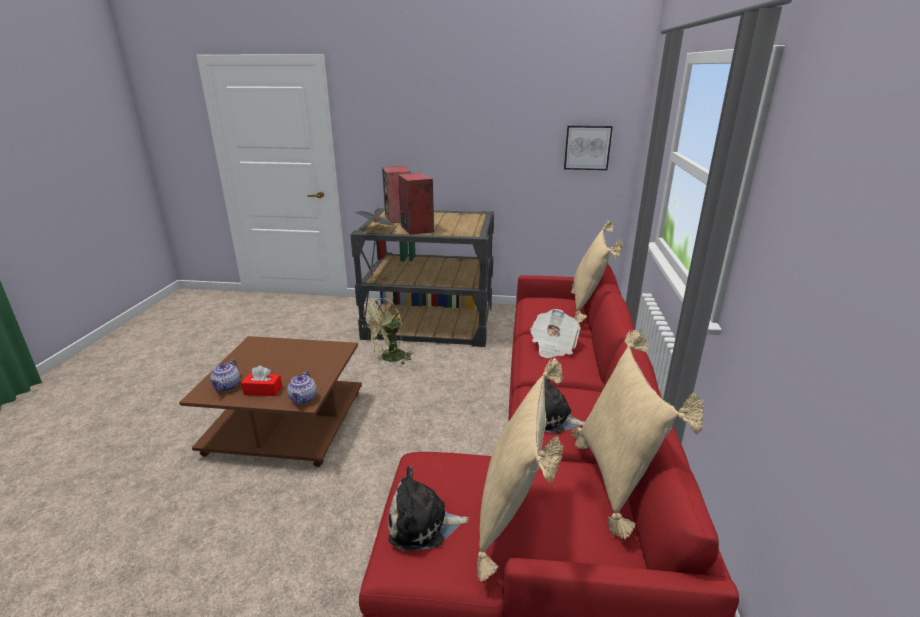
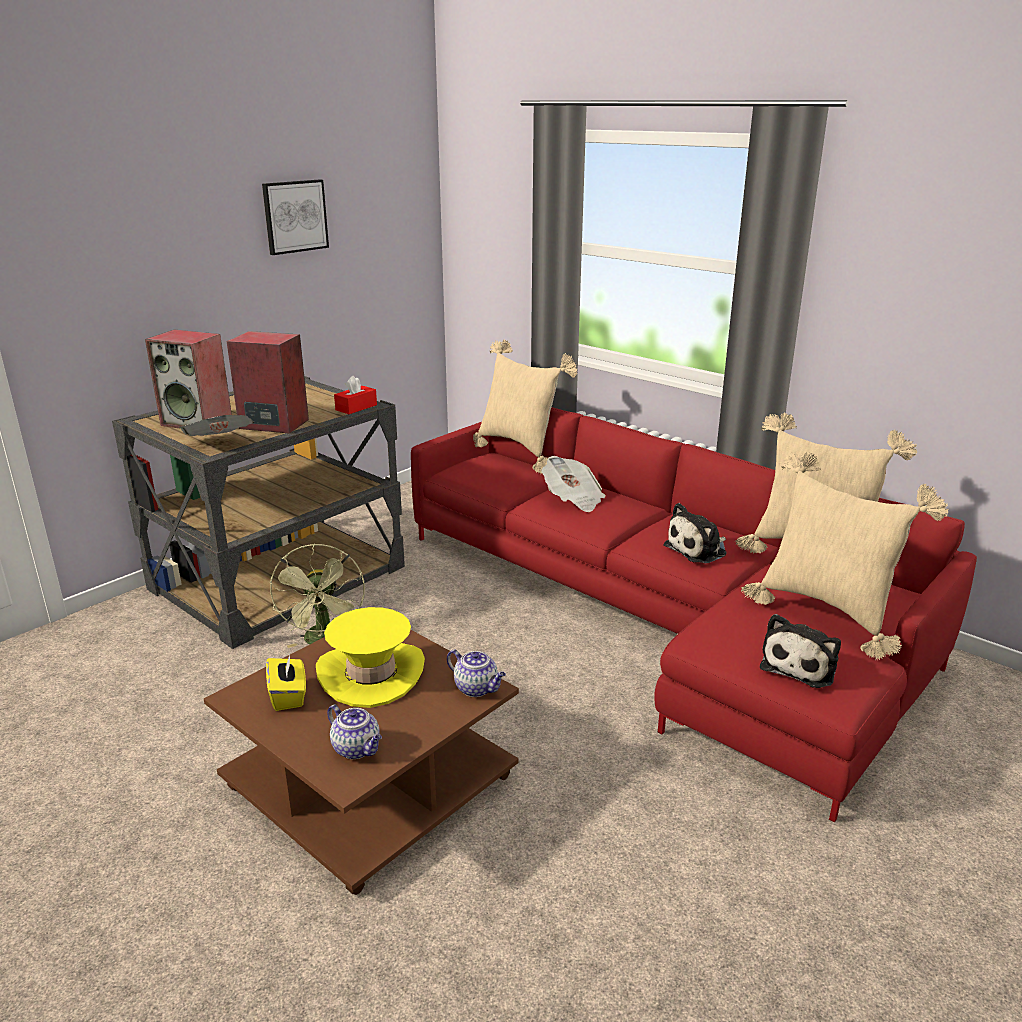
camera: 55 degrees left, 0 degrees up
(261, 353) = (288, 696): none -> yellow tissue box
(263, 390) = (411, 717): red tissue box -> red tissue box (356, 407)
(295, 365) = (371, 674): none -> yellow hat
(587, 147) = (390, 254): picture -> picture (295, 216)

